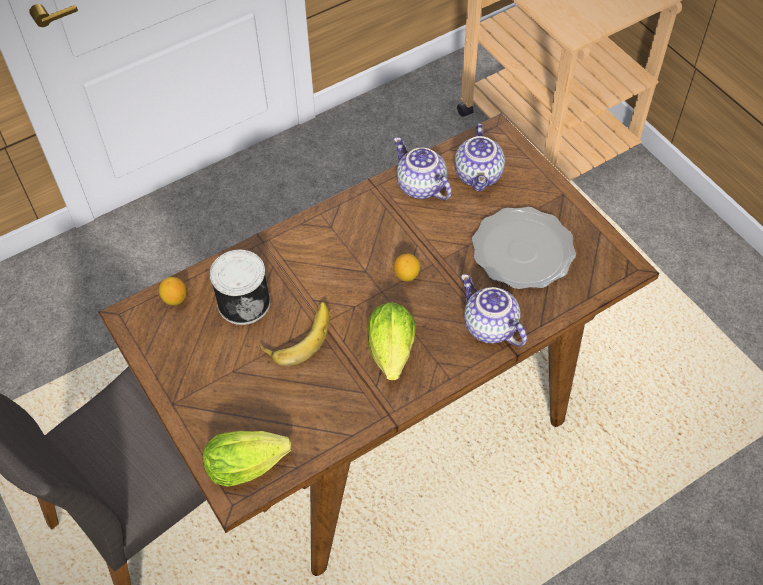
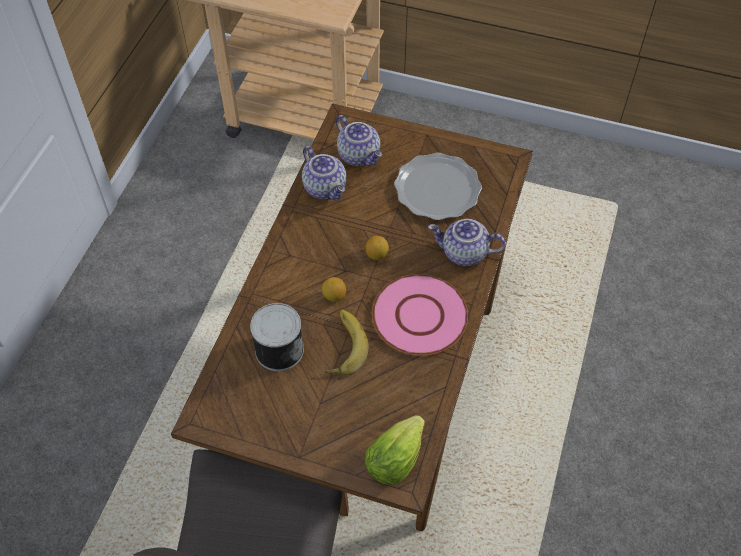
camera: 40 degrees left, 0 degrees up
(175, 299) = (223, 382): lemon -> lemon (334, 296)
(391, 355) = (419, 315): lettuce -> pink plate
(419, 186) = (326, 188): teapot -> teapot turned 135 degrees counterclockwise

